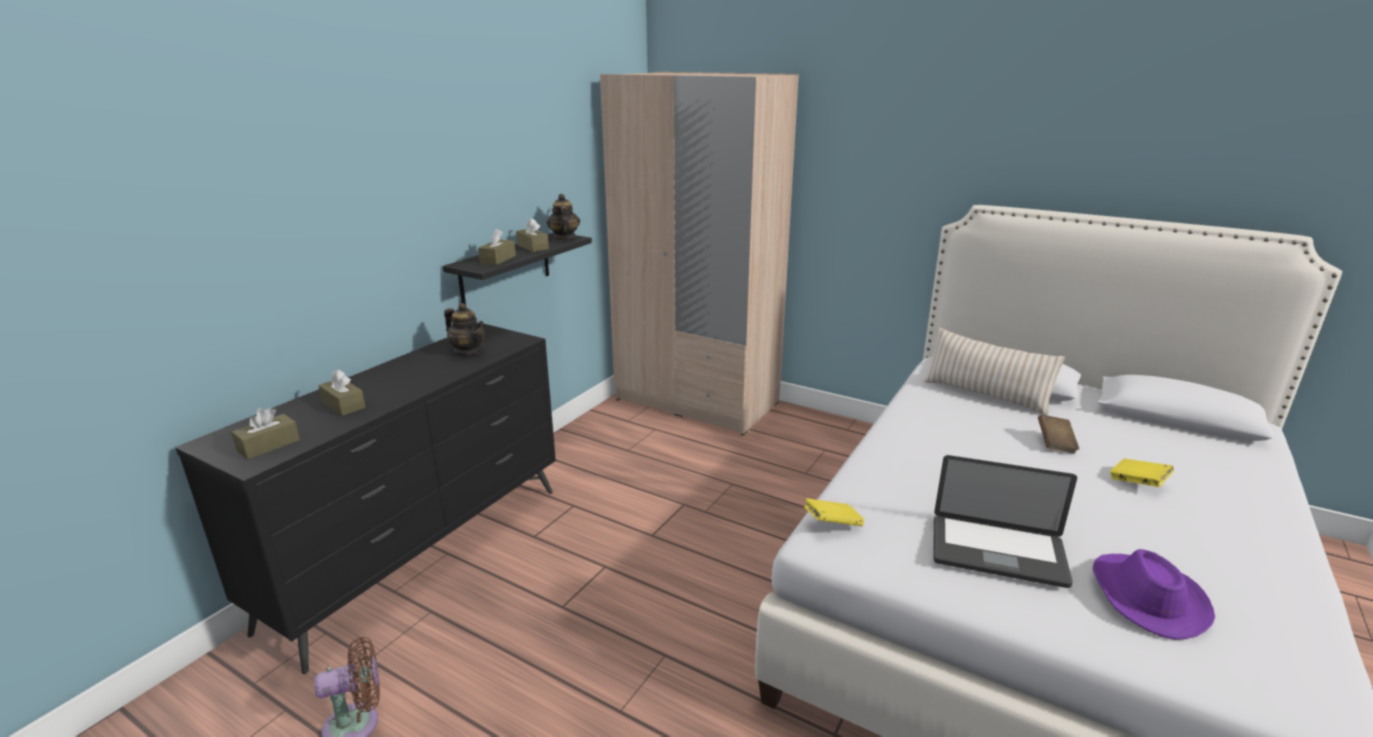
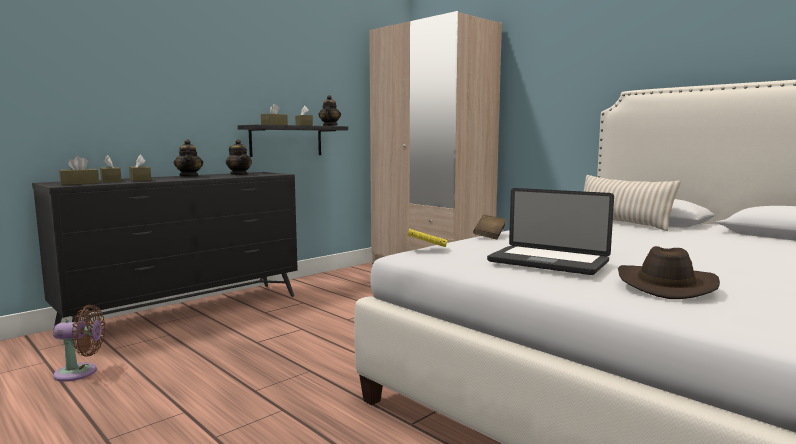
camera: 15 degrees right, 15 degrees down
(302, 418) = (111, 181): none -> brown tissue box
(400, 371) = (189, 176): none -> teapot
(1055, 444) = (660, 238): brown book -> brown book (489, 236)
(1137, 482) = (720, 253): yellow book -> none
(1145, 597) = (664, 285): purple hat -> brown hat

